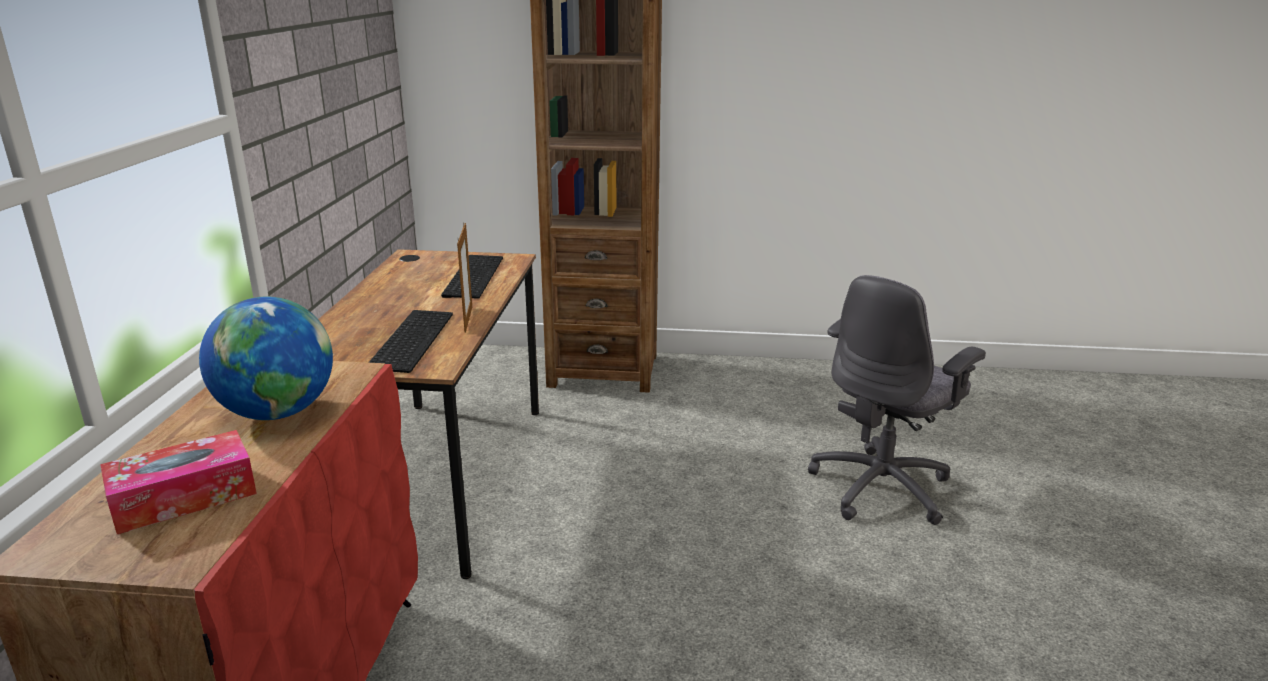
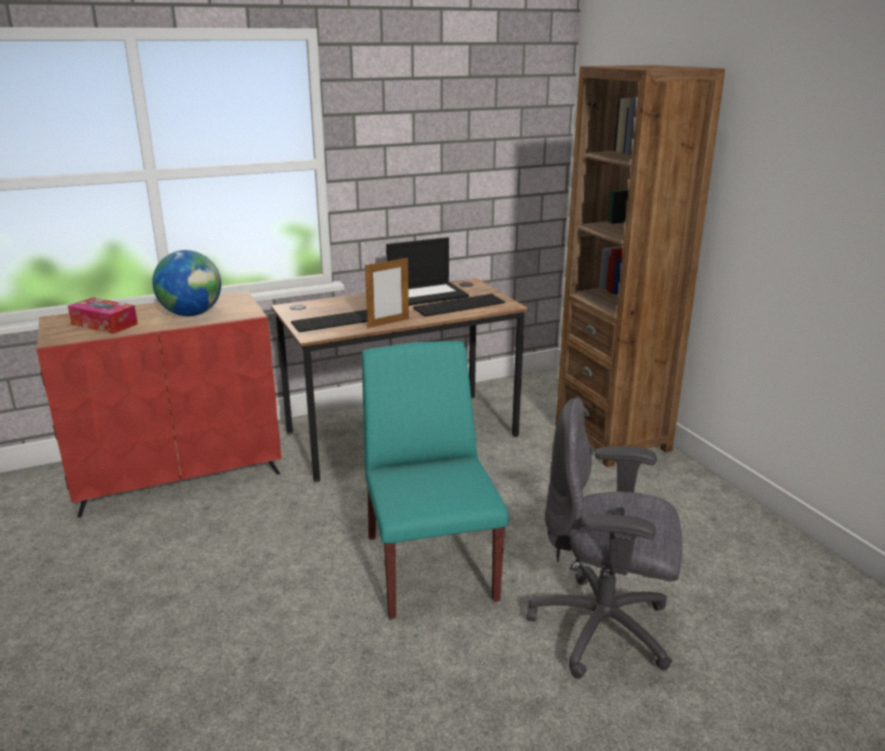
camera: 60 degrees right, 0 degrees up
(406, 280) = (428, 294): none -> laptop
(725, 547) = (429, 566): none -> turquoise chair

